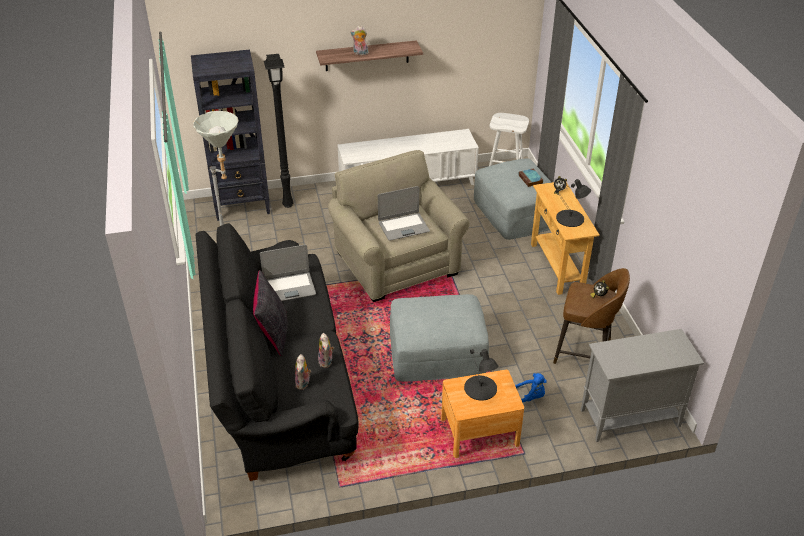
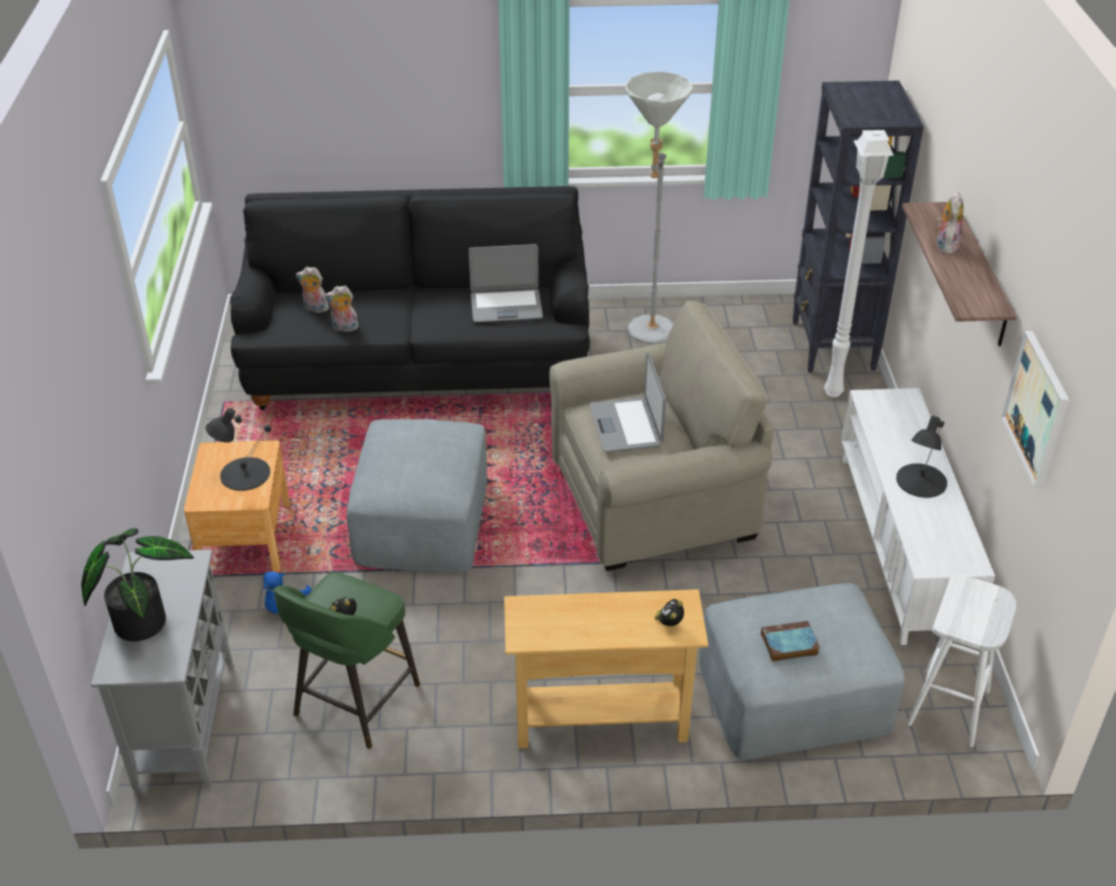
camera: 100 degrees right, 0 degrees up
(273, 333) = (420, 292): black pillow -> none
(288, 204) = (834, 393): black floor lamp -> white floor lamp
(289, 287) = (506, 306): laptop -> laptop turned 90 degrees counterclockwise
(457, 53) = (1037, 408): none -> picture
(570, 218) = (568, 619): black table lamp -> black table lamp (920, 481)
(584, 352) = (354, 702): brown stool -> green stool
(652, 356) = (143, 618): none -> potted plant

